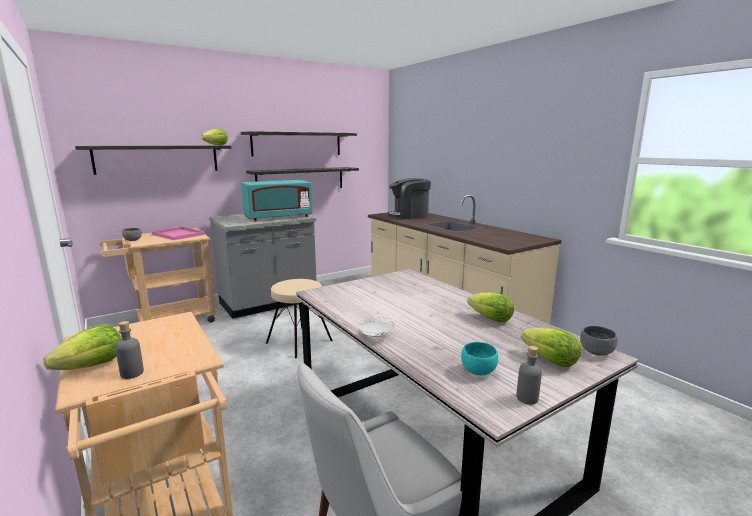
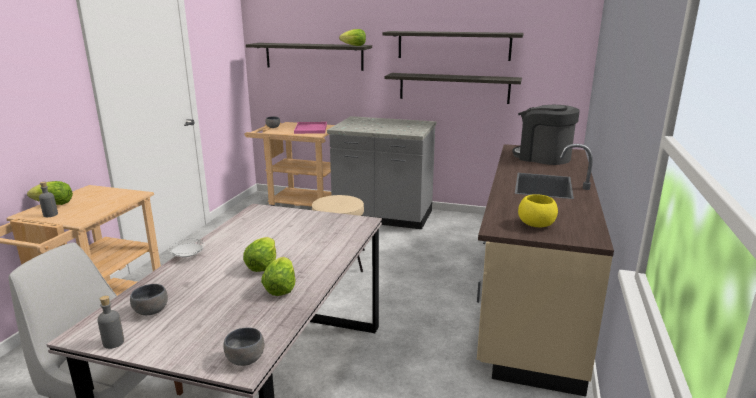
camera: 50 degrees right, 5 degrees up
(278, 217) = (392, 128): turquoise microwave -> none
(478, 372) = (150, 312): turquoise bowl -> grey bowl
(511, 240) = (535, 225): none -> yellow bowl
(550, 361) = (200, 339): lettuce -> lettuce (262, 266)

